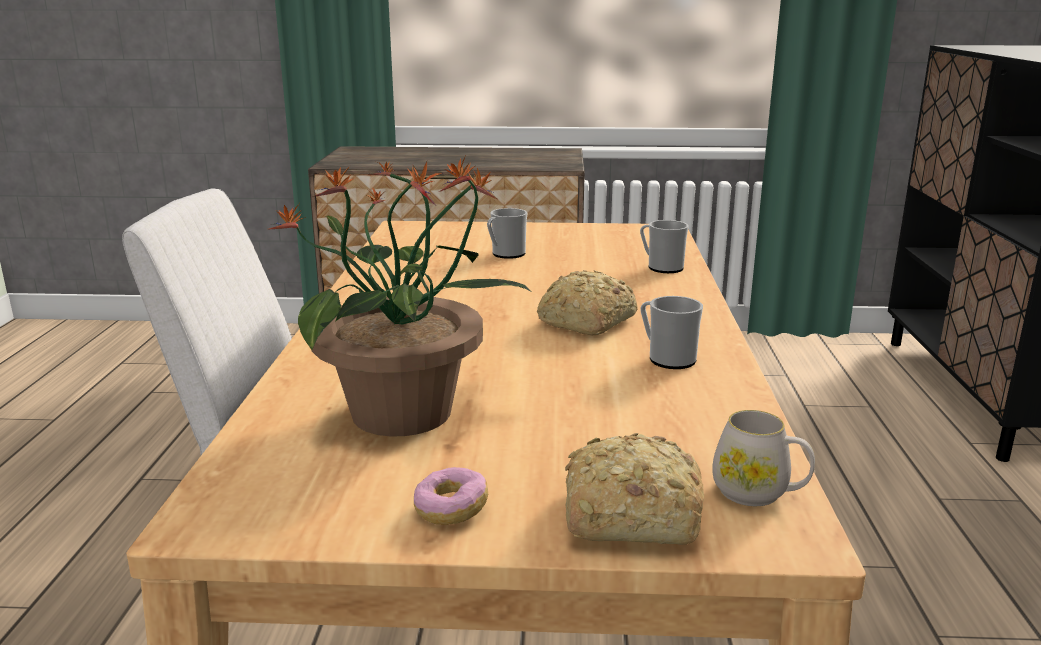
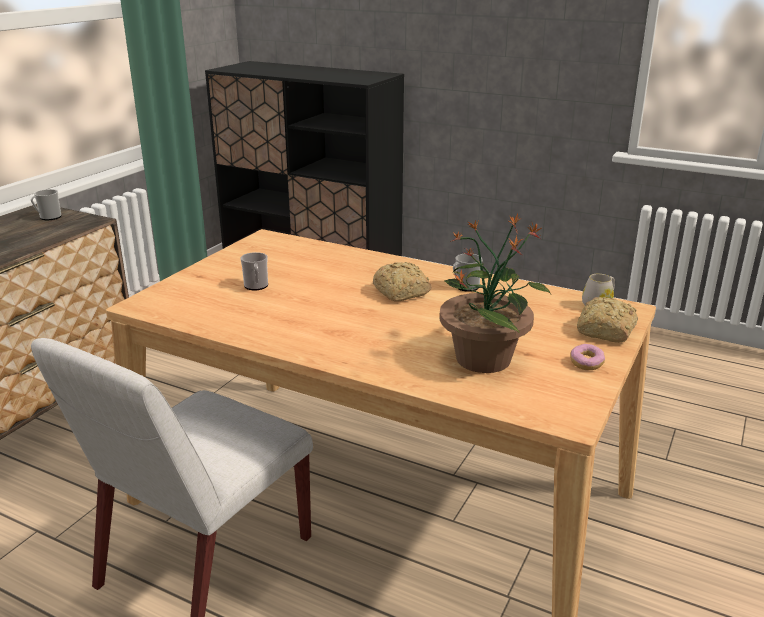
camera: 65 degrees left, 5 degrees up
(661, 267) = (335, 255): mug -> mug (48, 217)

